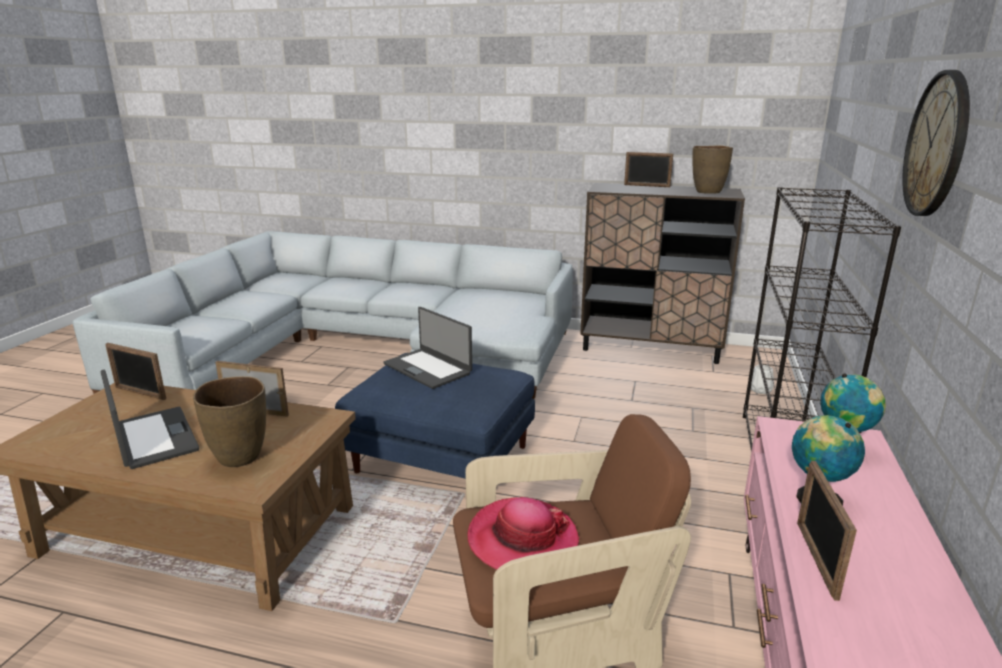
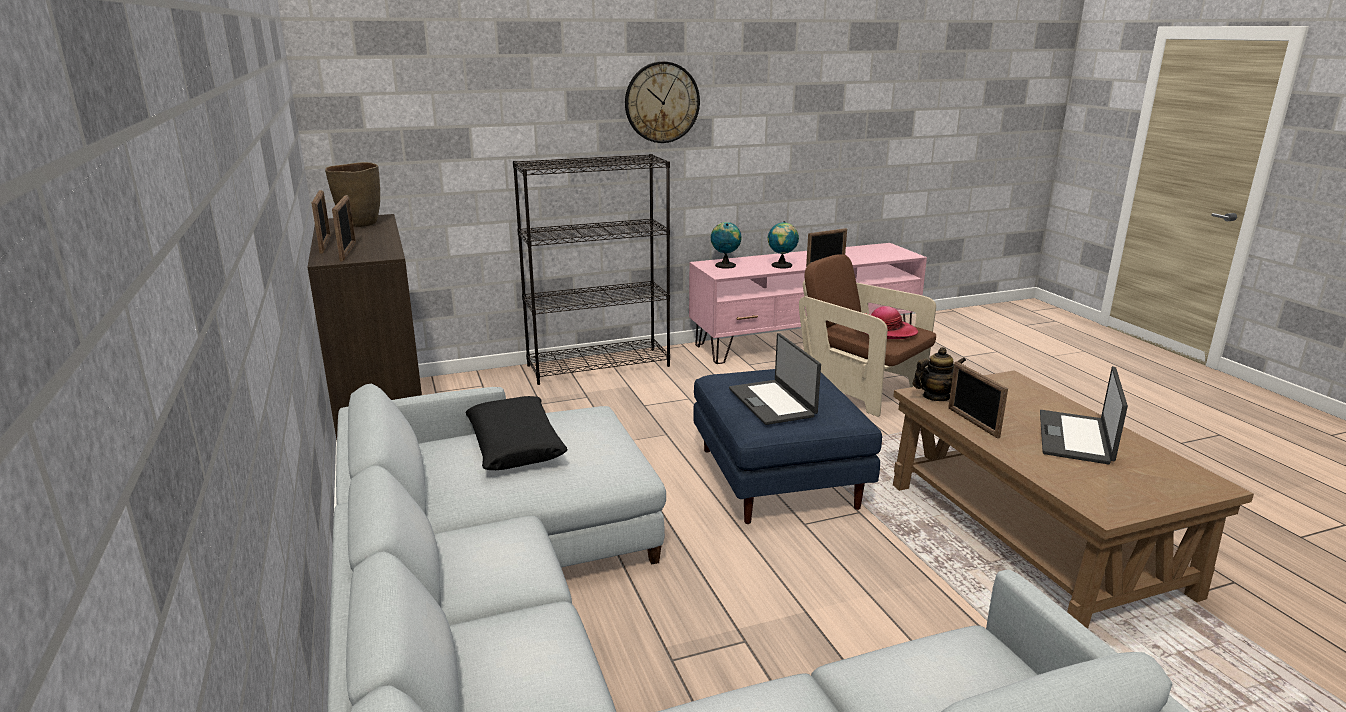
camera: 125 degrees left, 0 degrees up
(140, 393) = (1082, 494): picture frame -> picture frame (348, 252)
(240, 457) = (1010, 396): brown vase -> none
(310, 421) = (935, 397): none -> teapot
(428, 368) = (773, 402): laptop -> laptop turned 150 degrees clockwise
(504, 307) = (515, 445): none -> black pillow
(761, 390) = (470, 385): white vase -> none

